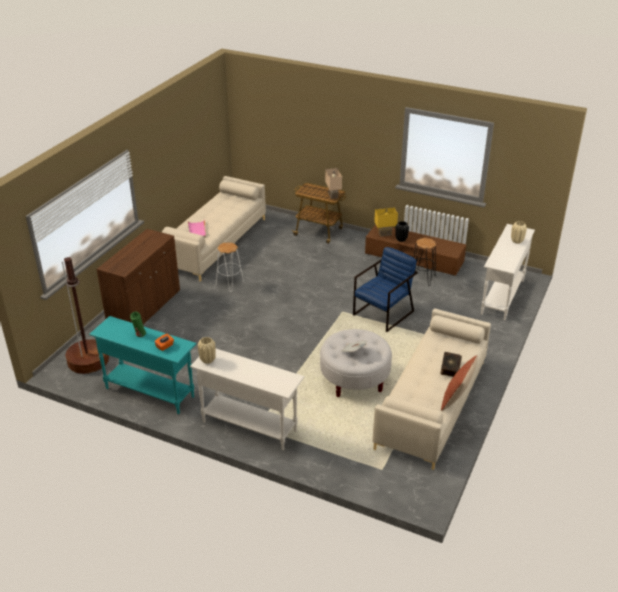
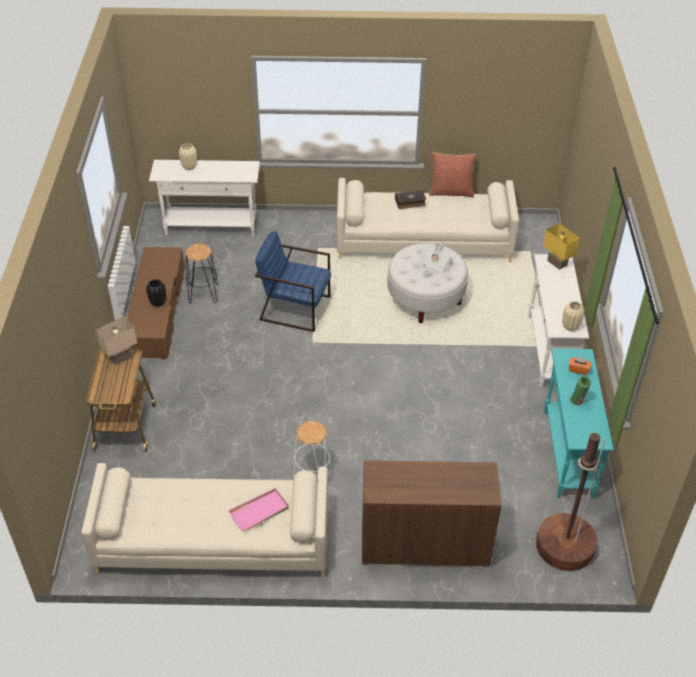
camera: 115 degrees left, 10 degrees up
(385, 234) = (150, 321): yellow table lamp -> yellow table lamp (558, 262)

